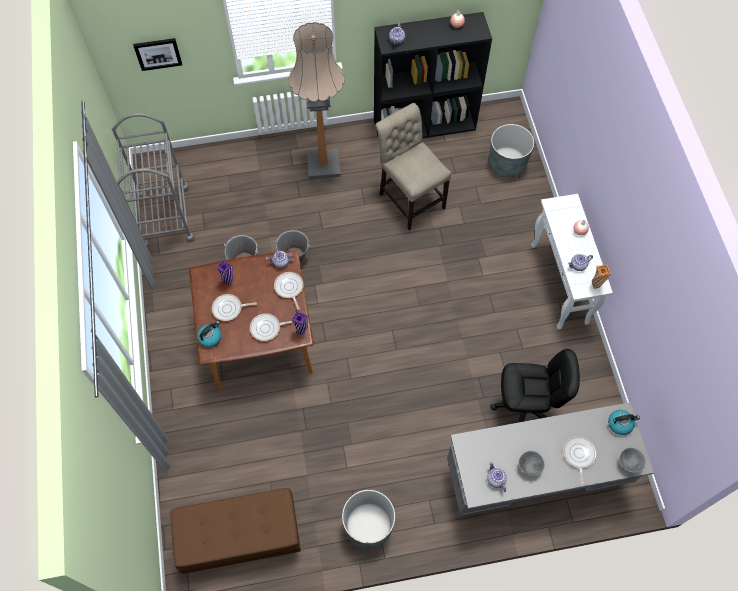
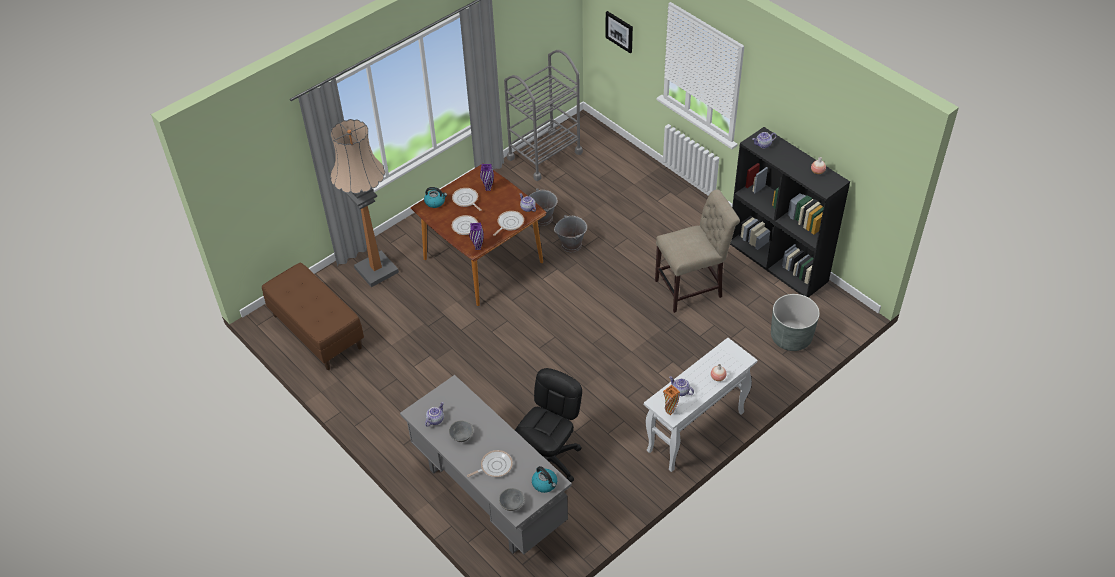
camera: 60 degrees right, 15 degrees down
(323, 165) = (674, 218): floor lamp -> floor lamp (376, 270)
(368, 526) = (374, 403): grey planter -> none
(410, 198) = (692, 288): beige chair -> beige chair turned 45 degrees clockwise
(524, 408) = (549, 460): black office chair -> black office chair turned 120 degrees counterclockwise

